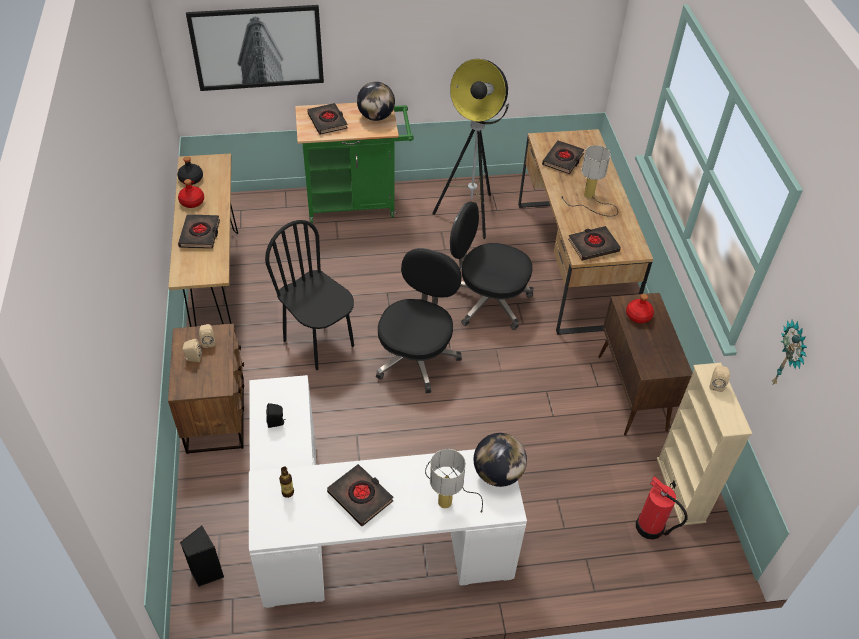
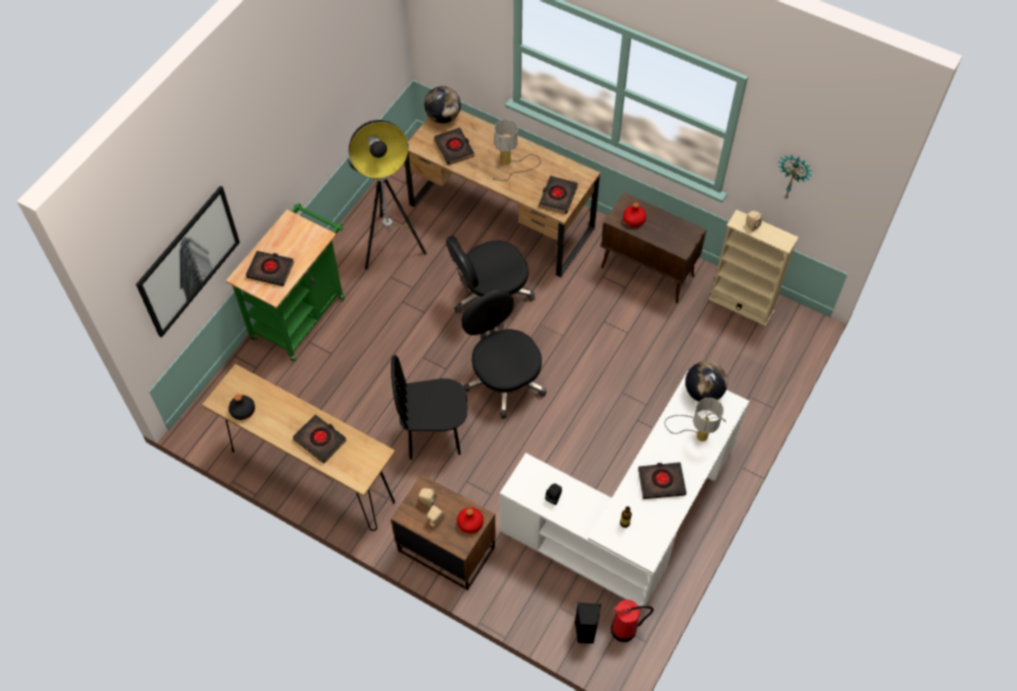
camera: 50 degrees left, 10 degrees up
(192, 202) = (274, 425): red bottle -> red bottle (470, 523)
(376, 117) = (297, 233): globe -> globe (443, 117)
(650, 527) = (754, 343): fire extinguisher -> fire extinguisher (624, 629)

